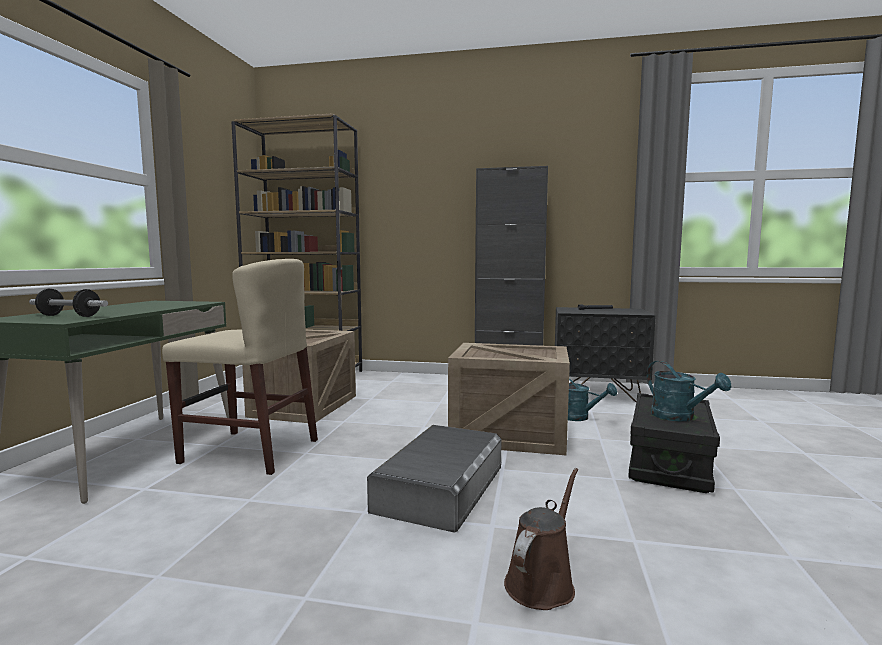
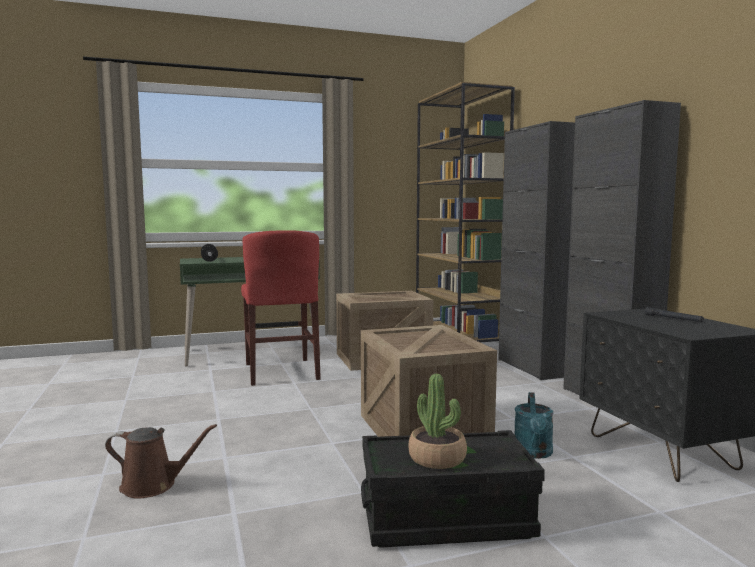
camera: 60 degrees right, 0 degrees up
(250, 451) = (281, 371): beige chair -> red chair
(419, 377) = (532, 368): none -> black cabinet
(440, 487) = (274, 430): grey storage box -> none
(679, 417) = (437, 458): turquoise watering can -> potted plant

